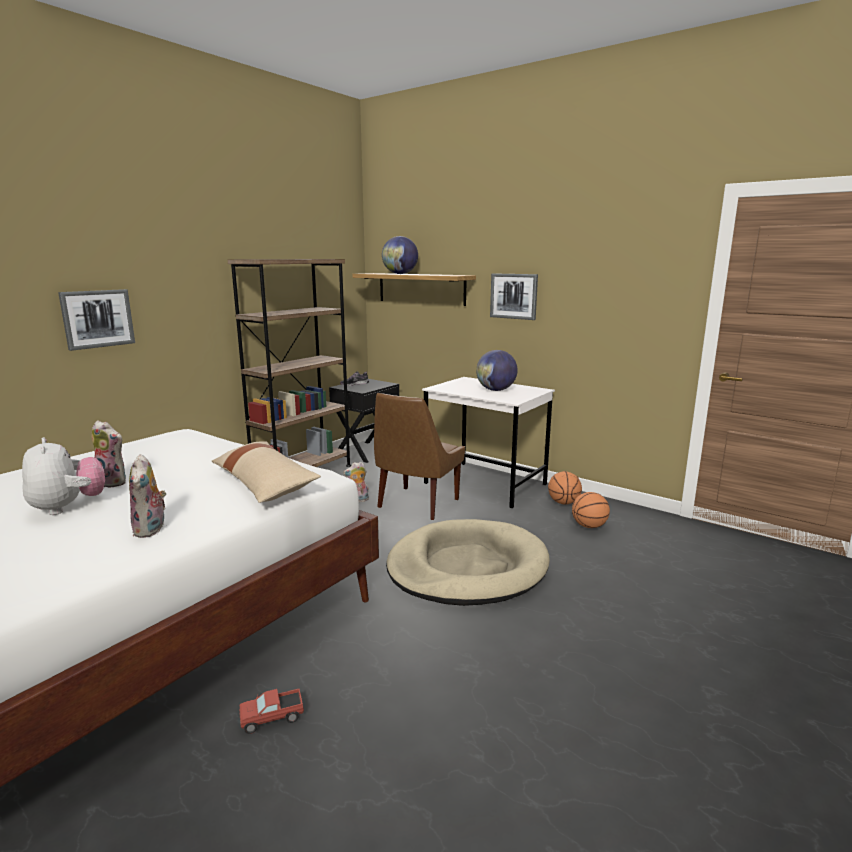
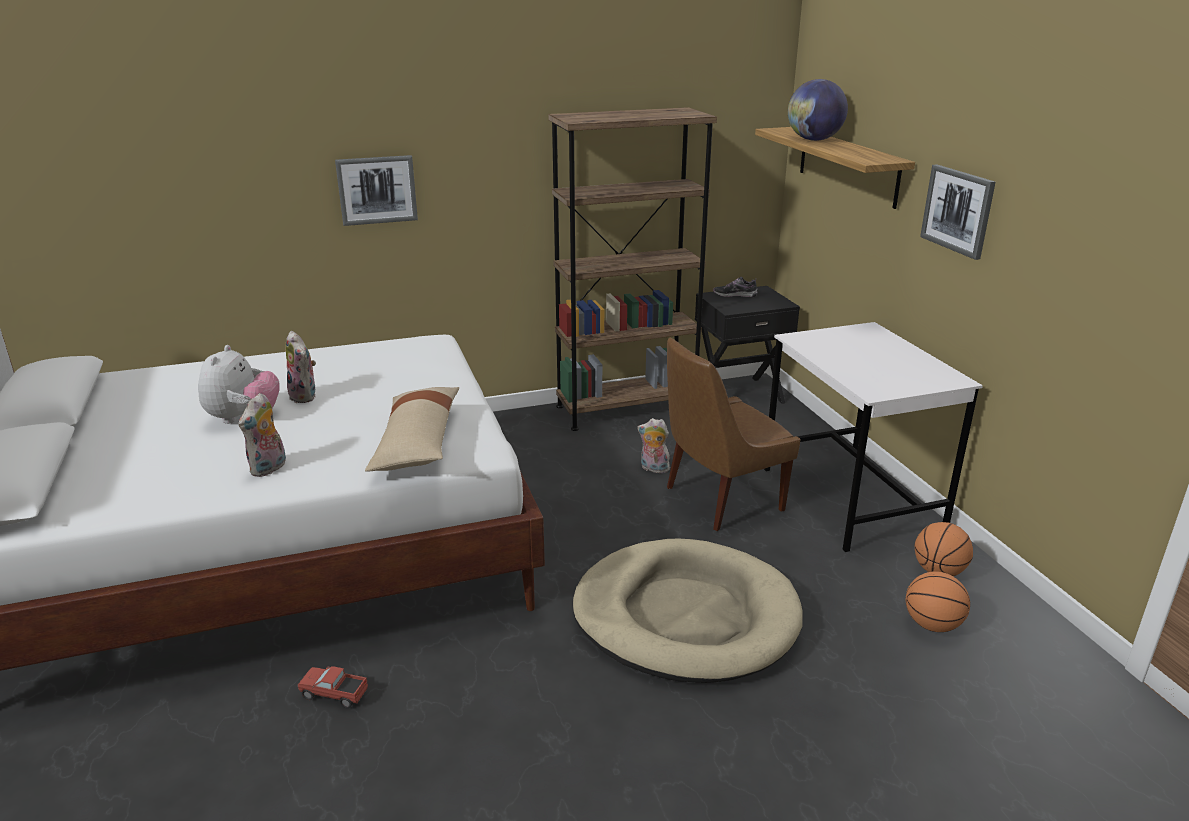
camera: 35 degrees right, 10 degrees up
(496, 390) = (880, 363): globe -> none

